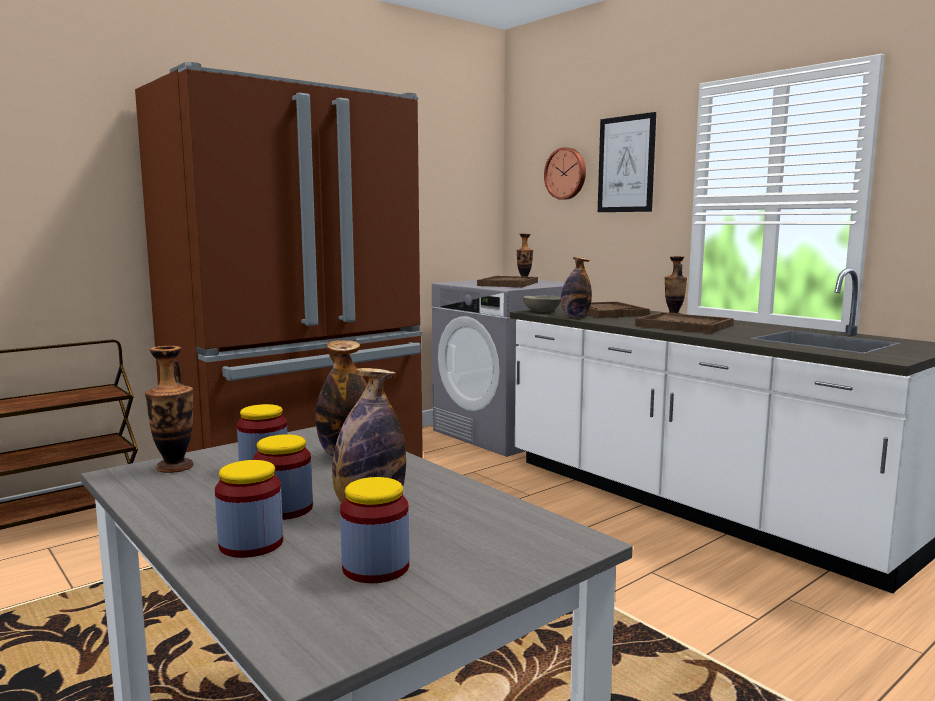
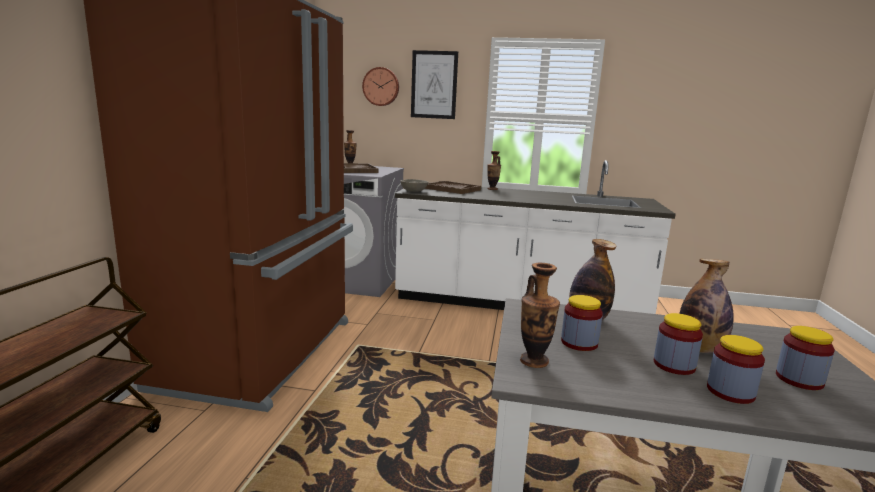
camera: 40 degrees left, 5 degrees up
(575, 317) = (448, 194): bottle -> none
(684, 326) = (522, 196): brown tray -> none

